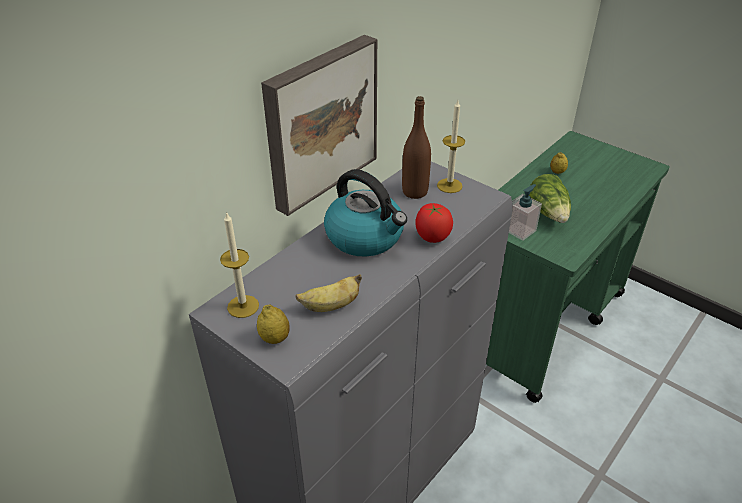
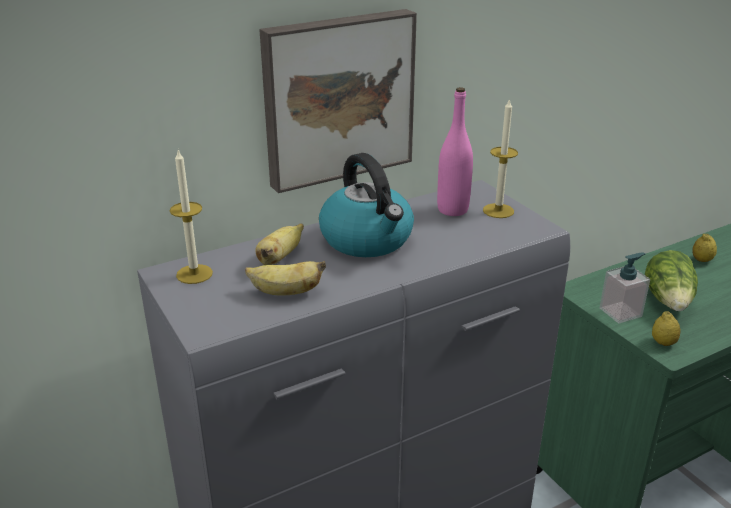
camera: 20 degrees right, 10 degrees down
(275, 338) = (206, 308): lemon -> lemon (663, 343)
(305, 272) = (279, 258): none -> banana
(415, 192) = (452, 210): brown bottle -> pink bottle
(432, 237) = (444, 253): tomato -> none

